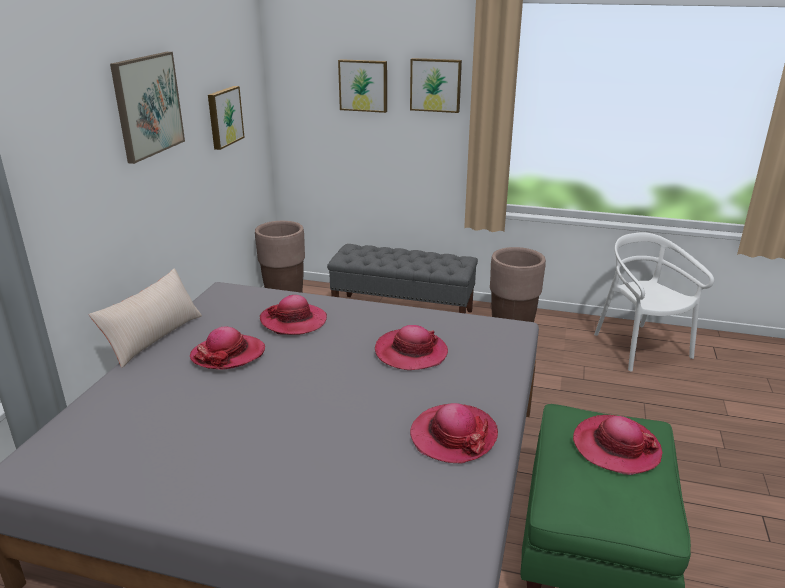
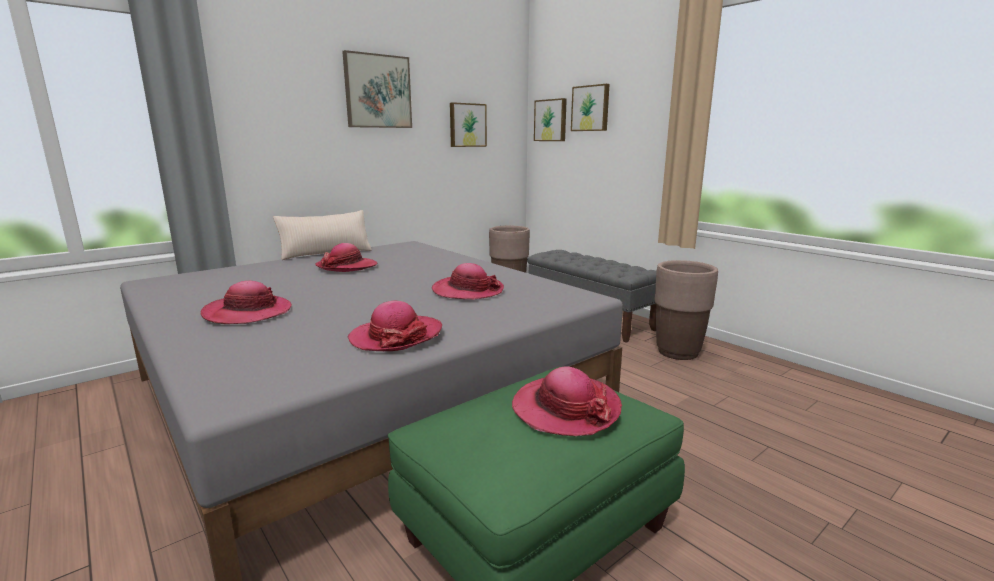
camera: 35 degrees right, 10 degrees down
(293, 321) = (420, 262): hat -> hat (248, 313)
(435, 85) = (646, 101): picture -> picture (551, 120)
(640, 347) = (826, 402): white chair -> none

